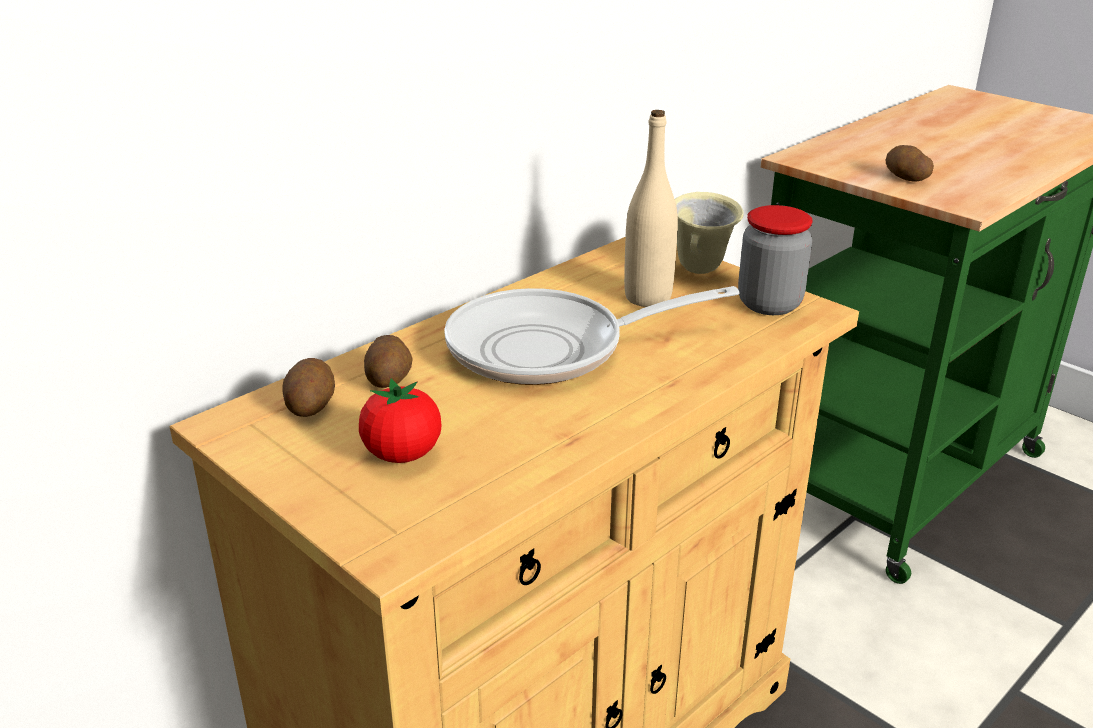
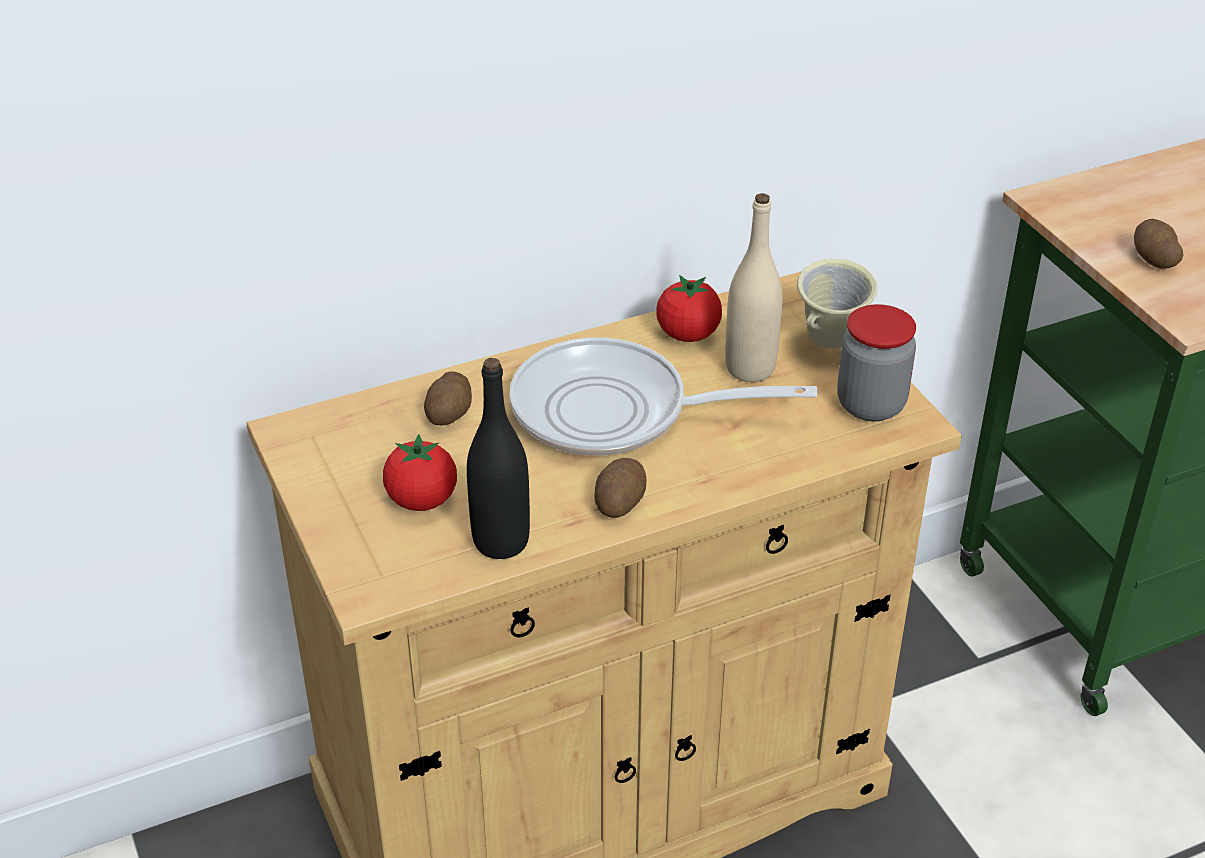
camera: 20 degrees right, 10 degrees up
(310, 405) = (368, 428): potato -> potato (619, 502)
(509, 473) = (501, 541): none -> black bottle
(576, 284) = (688, 334): none -> tomato

